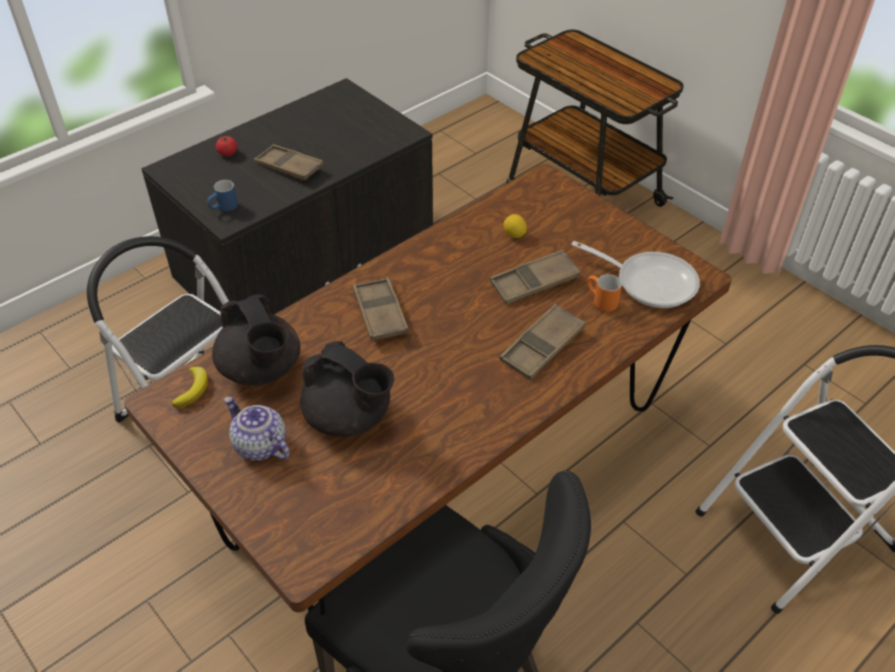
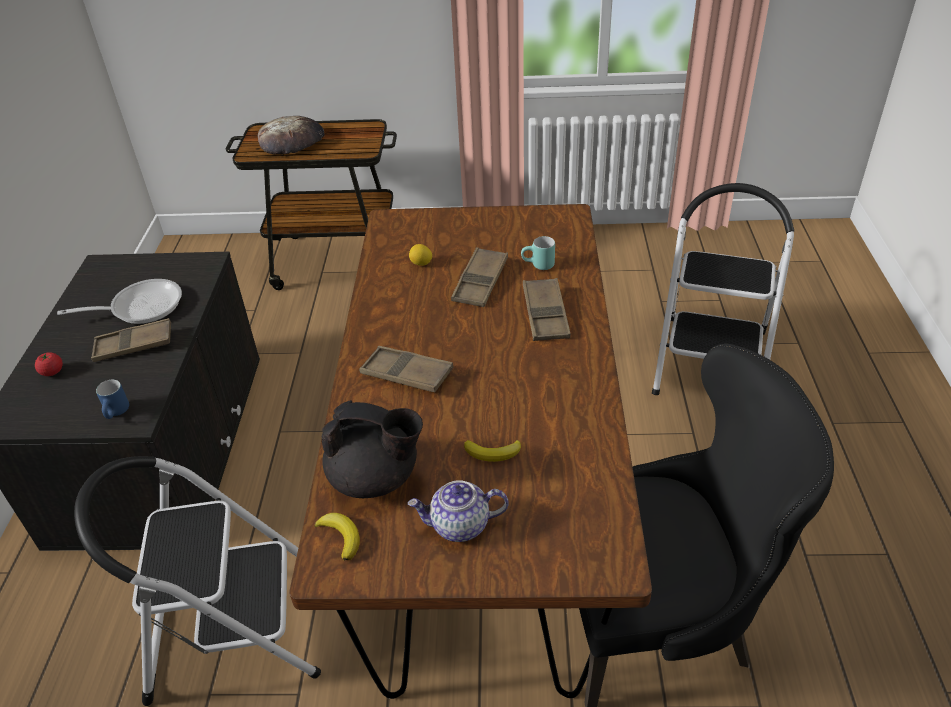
camera: 45 degrees left, 5 degrees down
(349, 417) = (493, 453): black teapot -> banana
(582, 62) = (292, 140): none -> bread
(600, 302) = (538, 266): orange mug -> turquoise mug
(649, 281) = (547, 236): frying pan -> frying pan (141, 307)

